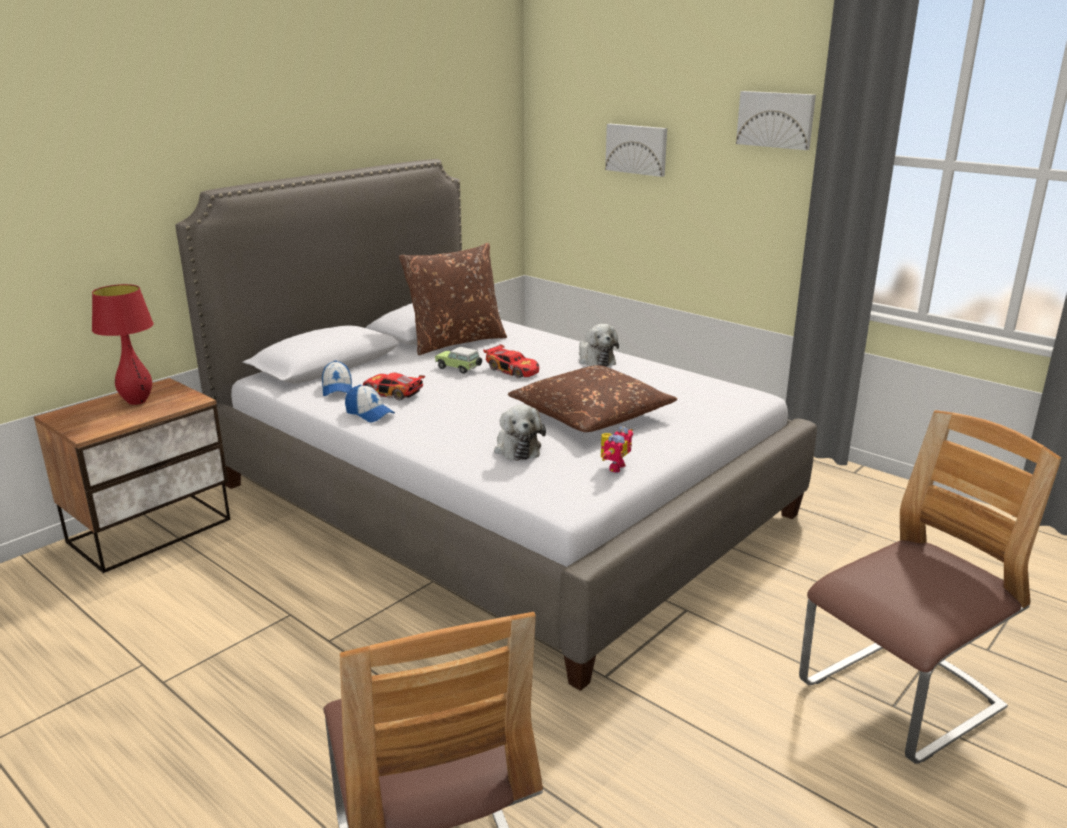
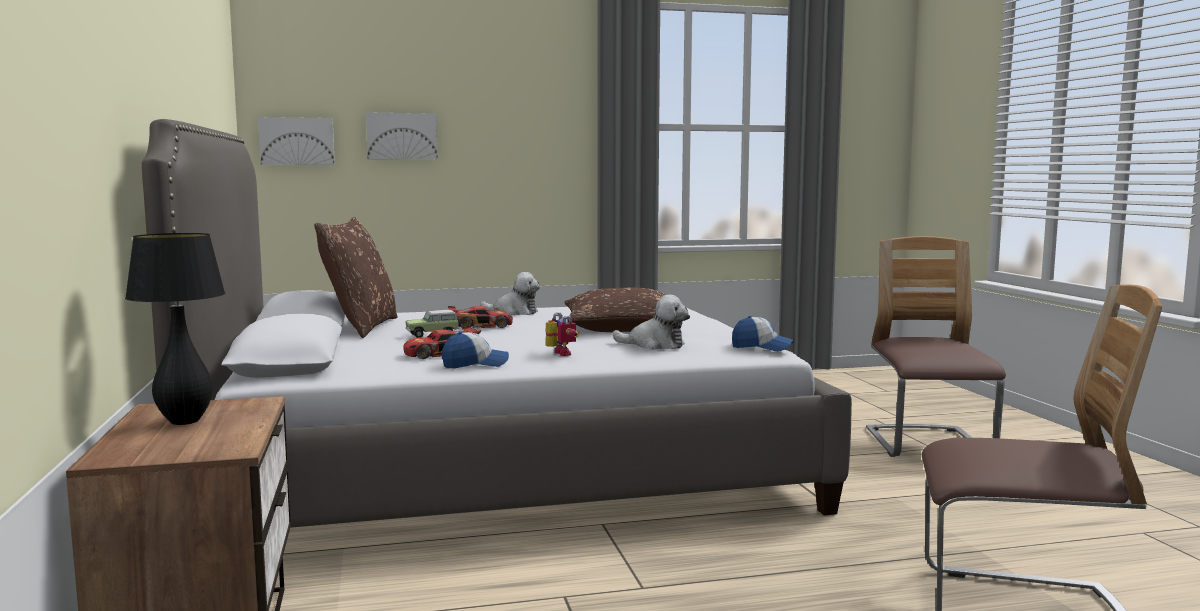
camera: 55 degrees left, 15 degrees down
(137, 402) = (184, 422): red table lamp -> black table lamp
(337, 389) = (379, 364): cap -> cap (762, 347)
(613, 466) = (731, 336): toy robot -> toy robot (558, 354)
(776, 119) = (547, 101): picture -> picture (297, 141)

